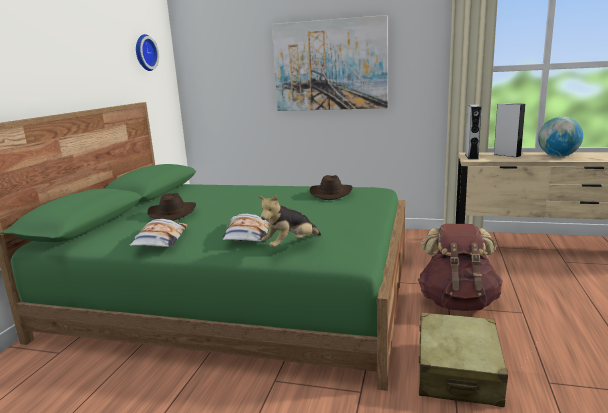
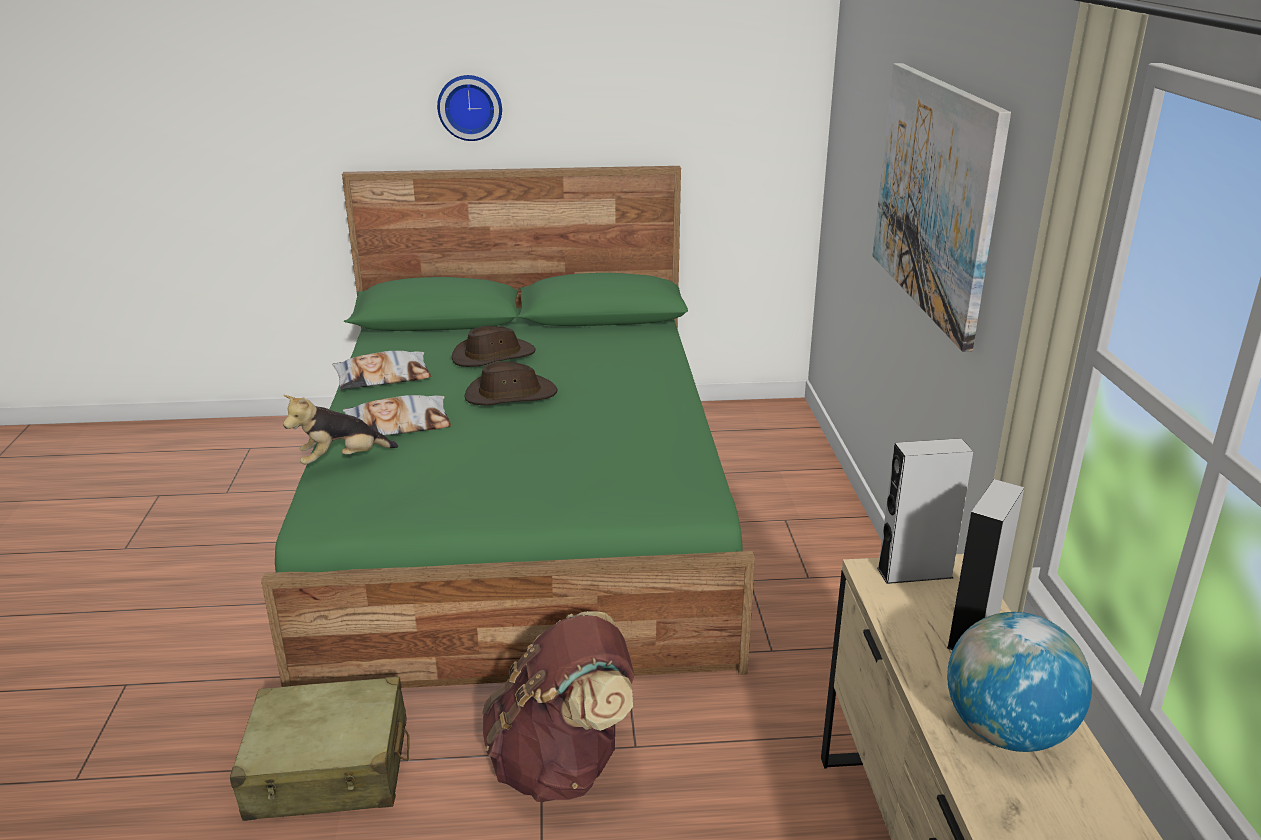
camera: 70 degrees right, 10 degrees up
(144, 53) = (726, 77): wall clock -> wall clock (470, 107)
(290, 245) = (342, 460): plush toy -> plush toy turned 60 degrees counterclockwise
(331, 193) = (639, 454): brown hat -> brown hat (510, 395)

